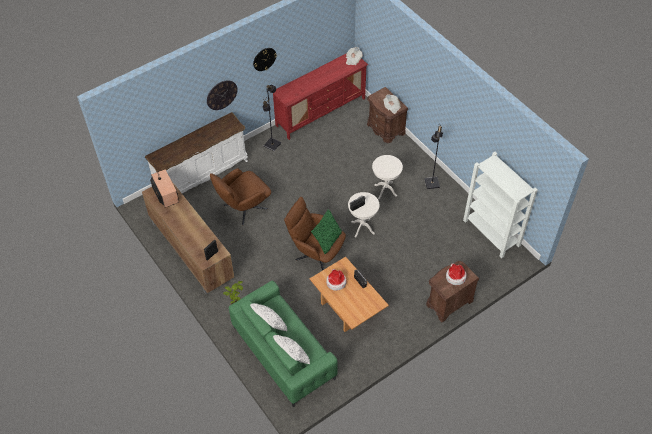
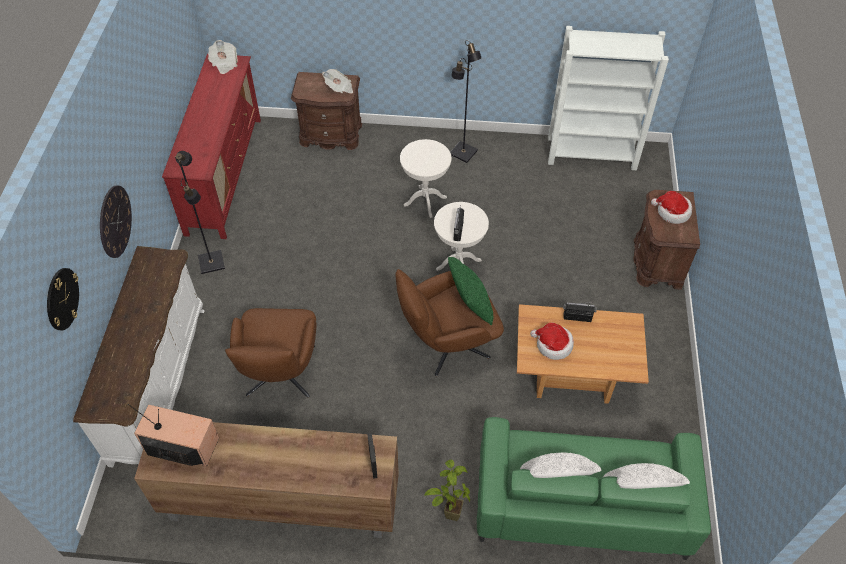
camera: 50 degrees left, 0 degrees up
(264, 59) = (135, 118): wall clock -> wall clock (62, 299)

